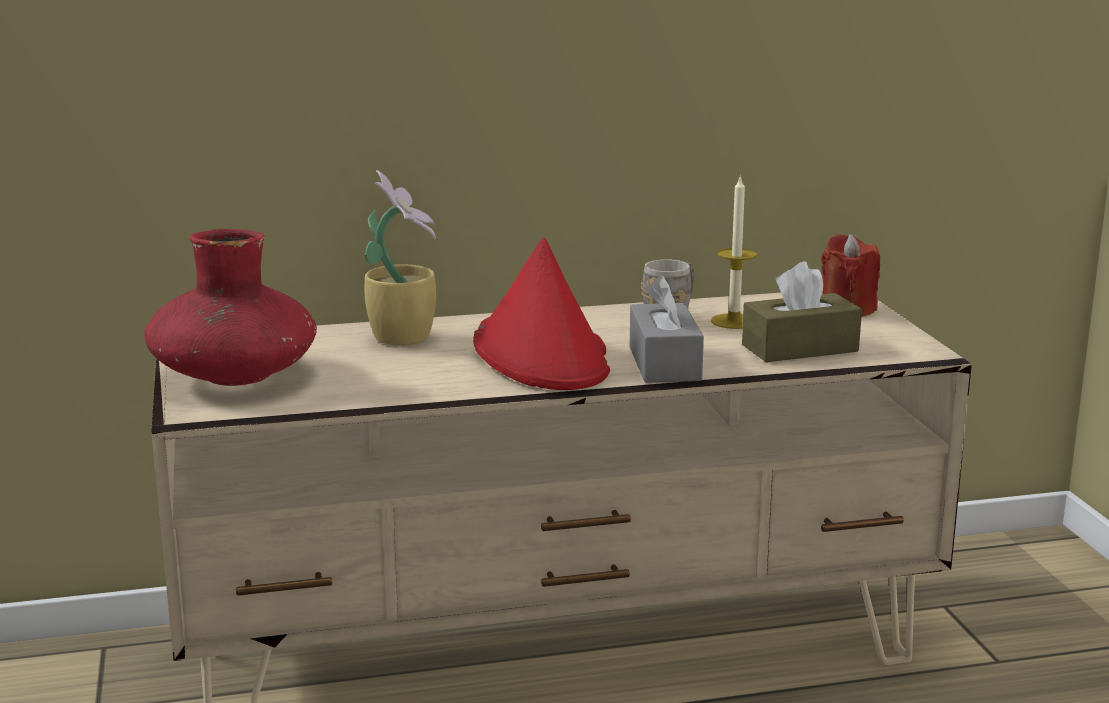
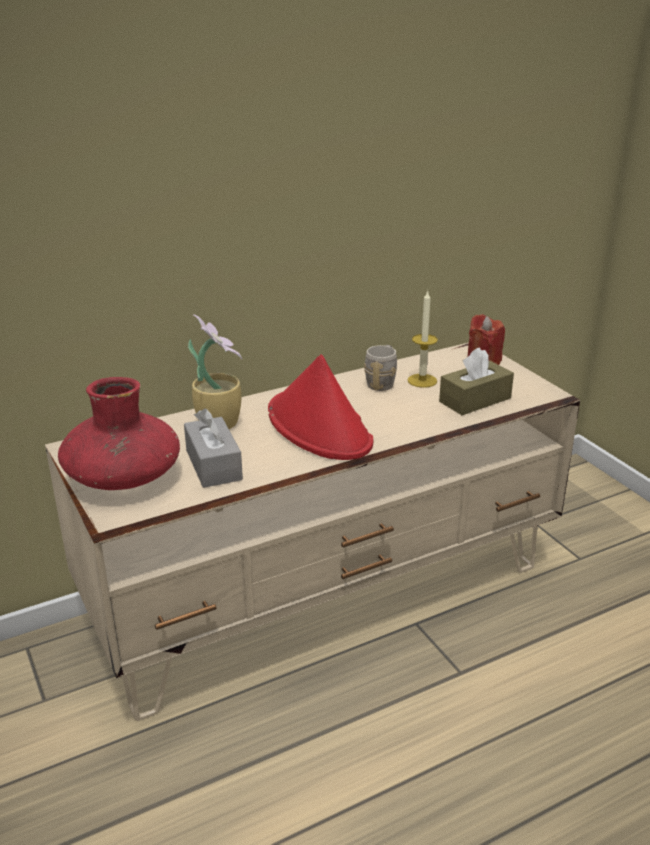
camera: 15 degrees left, 10 degrees up
(664, 363) = (401, 425): grey tissue box -> grey tissue box (213, 465)

